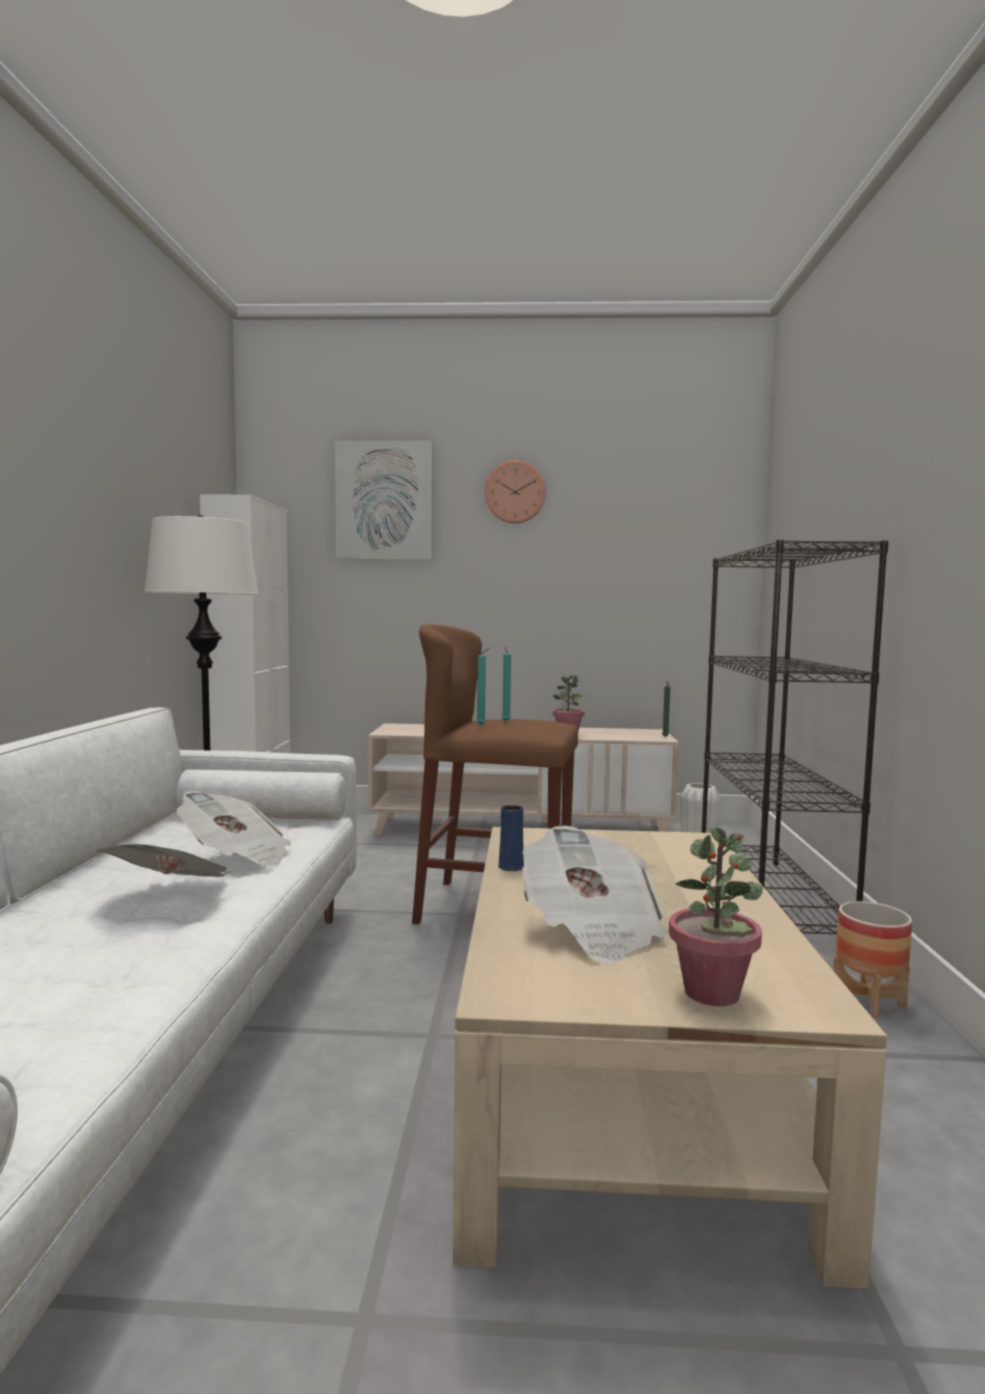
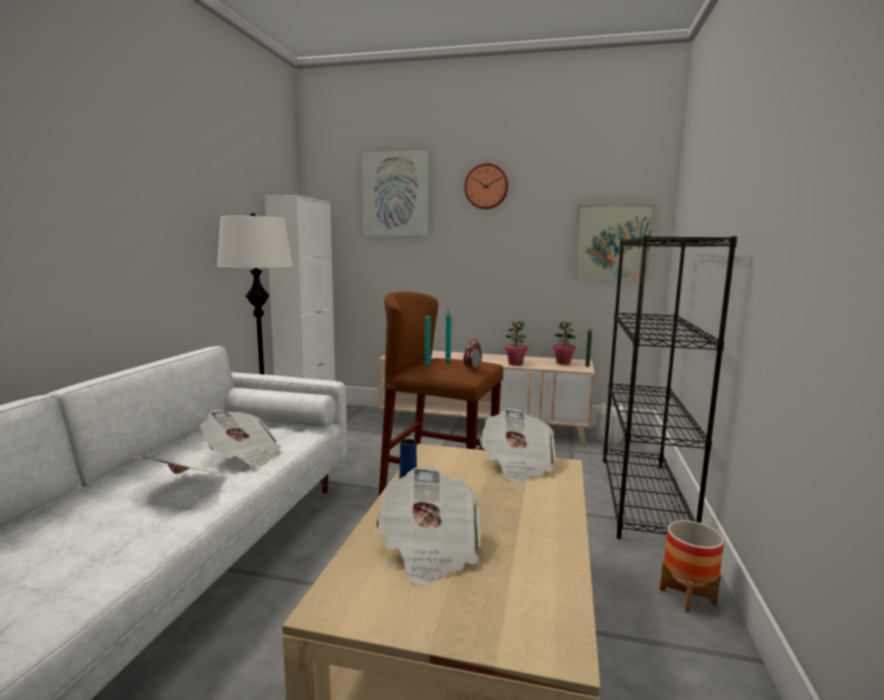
camera: 10 degrees right, 5 degrees up
(546, 726) = (472, 369): none -> alarm clock
(641, 841) = (517, 464): none -> newspaper
(686, 568) = (612, 242): none -> picture
(712, 993) = (483, 623): potted plant -> potted plant (563, 363)

